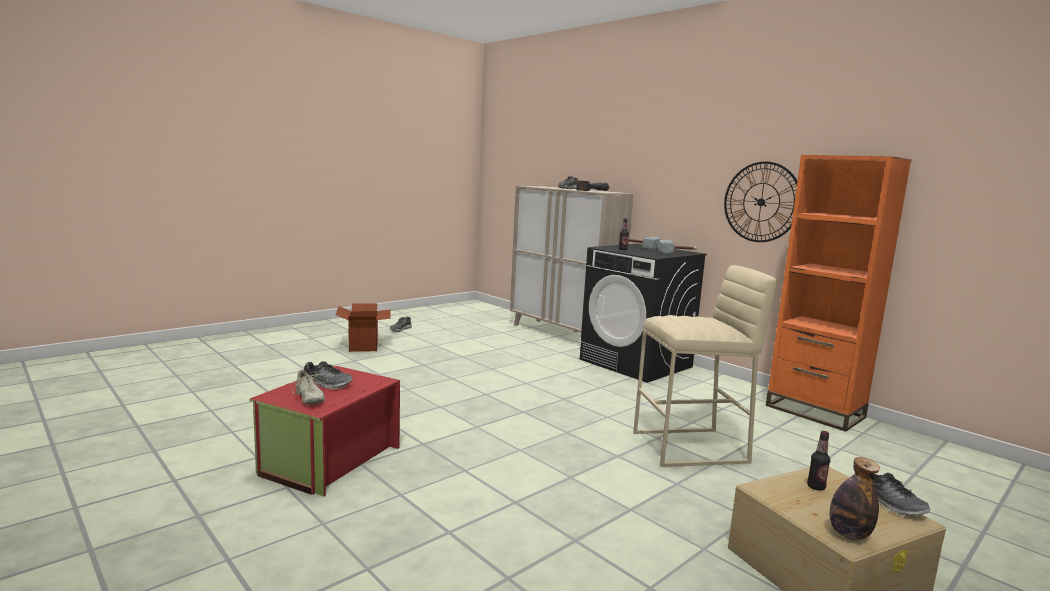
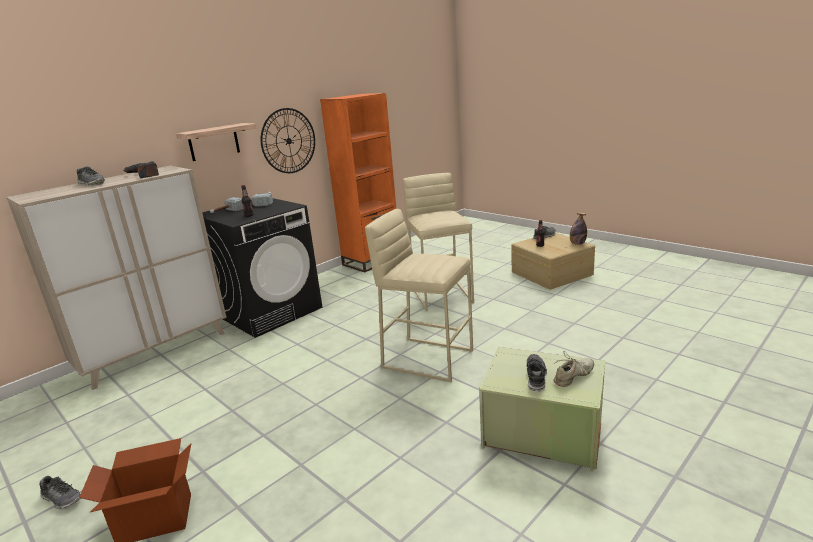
camera: 90 degrees left, 10 degrees up
(329, 460) = (542, 435): red storage box -> green storage box
(508, 423) = (427, 358): none -> beige stool
(678, 183) = (213, 142): none -> shelf

